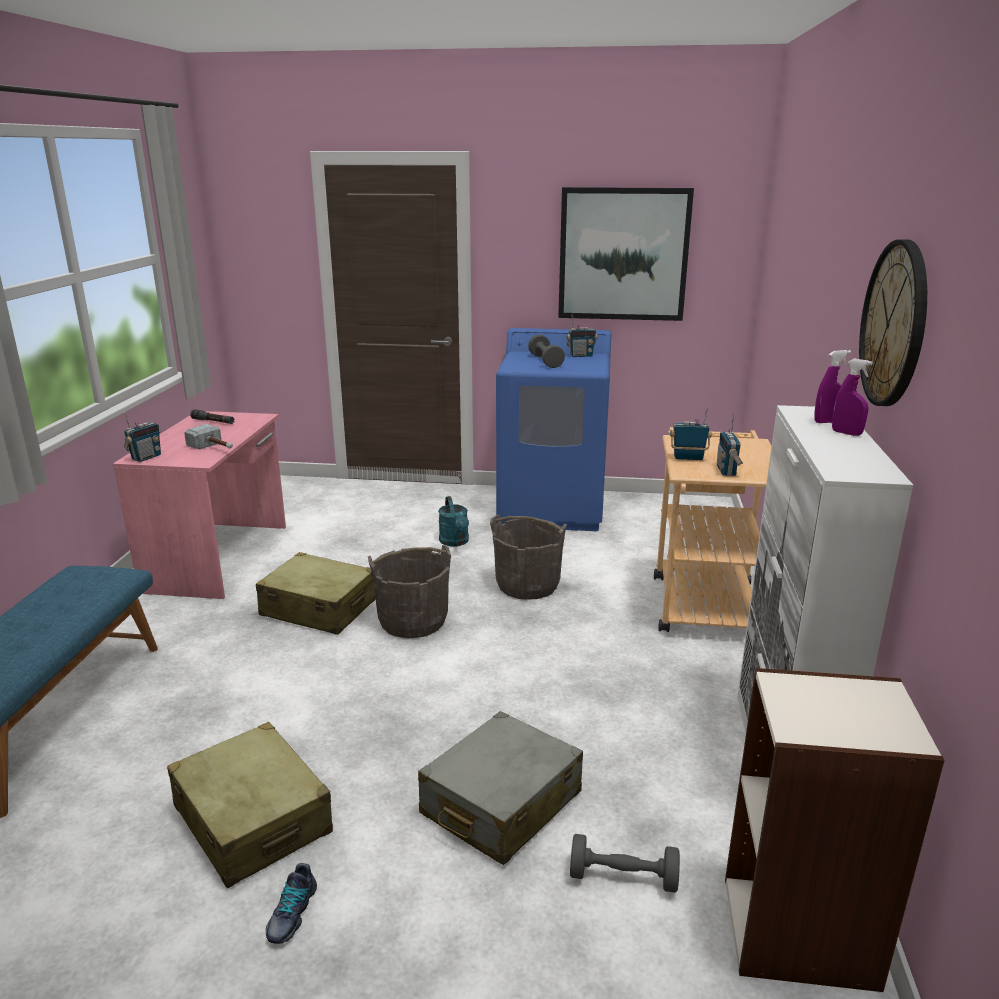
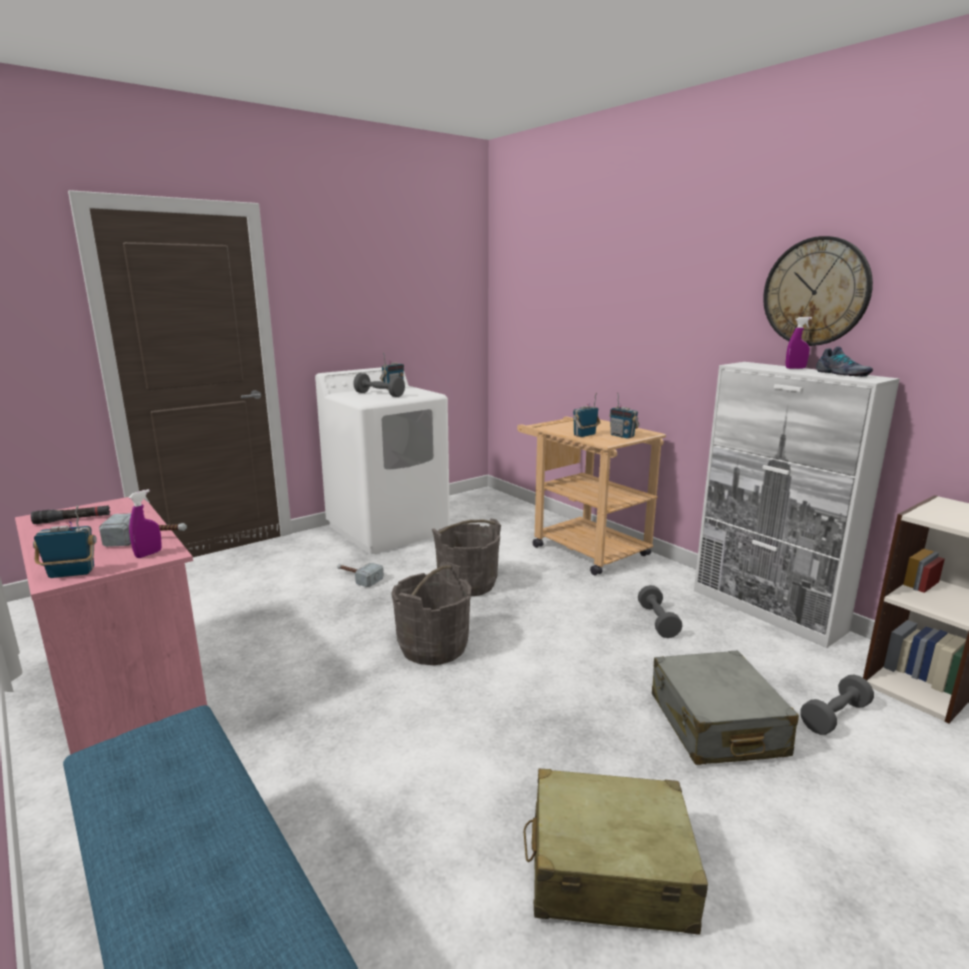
camera: 45 degrees left, 5 degrees down
(146, 457) = (71, 573): radio -> radio turned 90 degrees counterclockwise
(291, 913) = (764, 904): shoe -> shoe (842, 374)
(318, 608) = (333, 679): beige suitcase -> none
(455, 542) = (357, 578): turquoise watering can -> hammer
(552, 508) = (388, 529): blue washing machine -> white washing machine
(623, 254) = (399, 300): picture -> none
(632, 702) = (658, 621): none -> grey dumbbell
(827, 422) = (769, 366): purple spray bottle -> purple spray bottle (148, 554)

